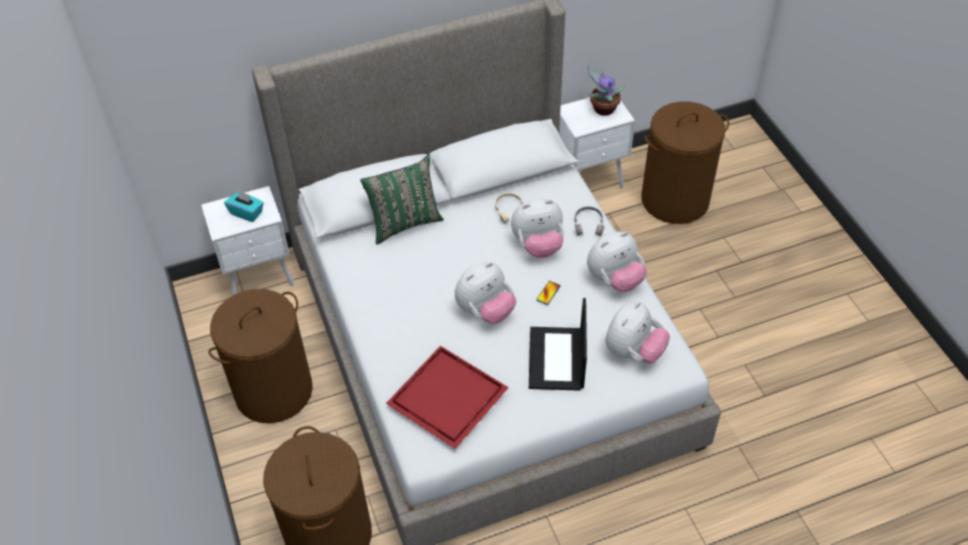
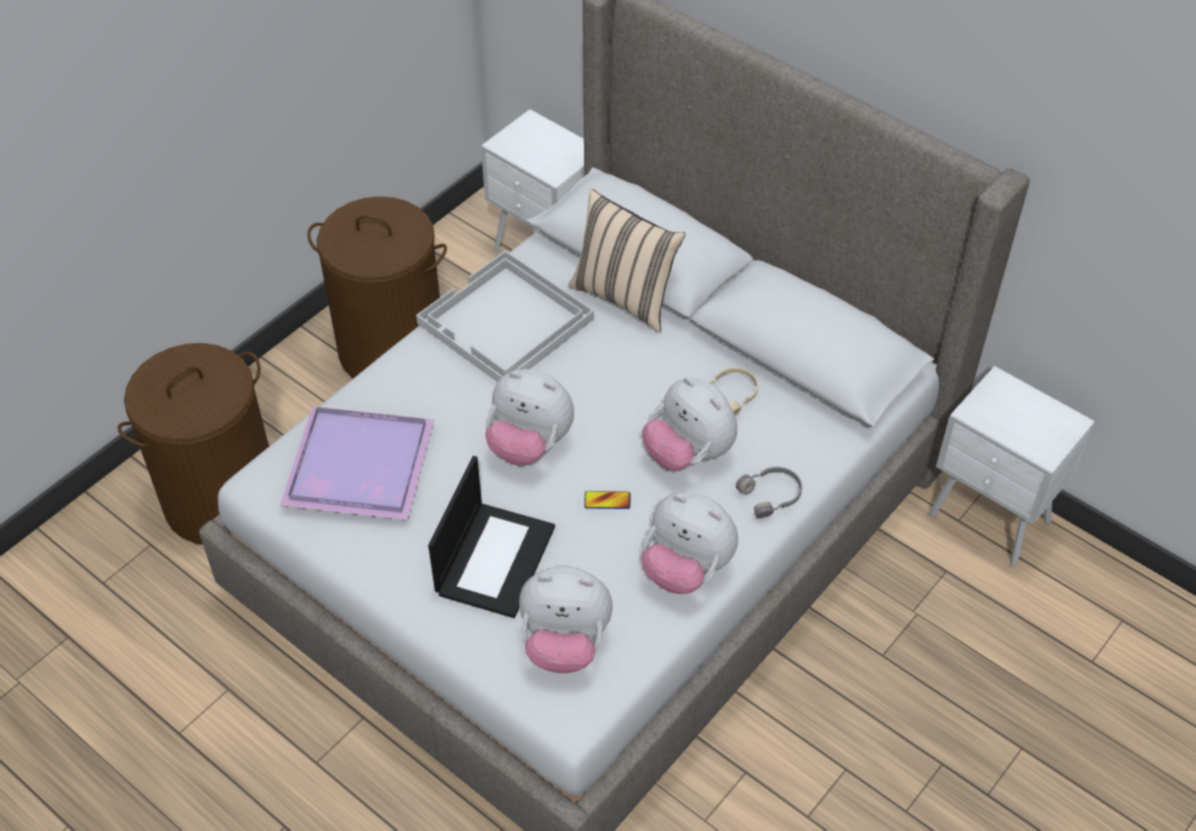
camera: 60 degrees right, 0 degrees up
(247, 213) = (545, 152): turquoise tissue box -> none
(383, 284) = (505, 322): none -> white tray
(404, 223) = (625, 297): green pillow -> beige pillow
(448, 399) = (356, 467): red tray -> purple tray
(557, 359) = (494, 558): laptop -> laptop turned 135 degrees clockwise
(602, 109) = (1039, 423): potted plant -> none
(675, 199) = (1048, 647): brown laundry basket -> none

